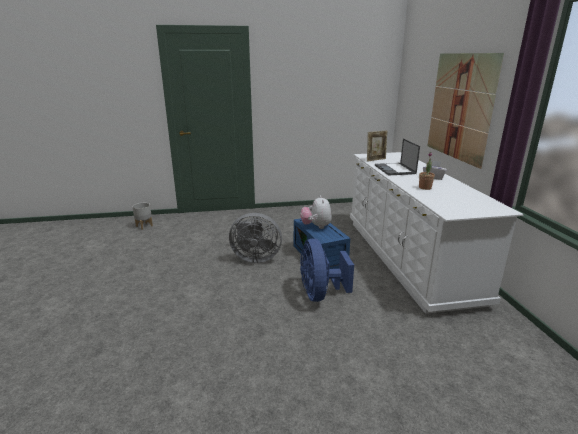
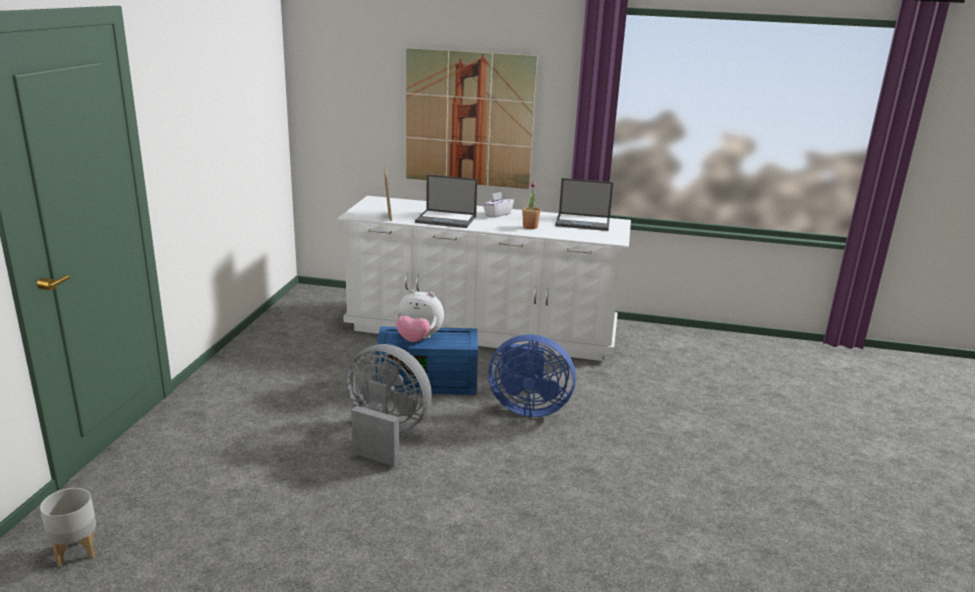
camera: 70 degrees left, 0 degrees up
(255, 258) = (385, 434): grey fan -> grey fan turned 90 degrees counterclockwise
(473, 200) = (583, 222): none -> laptop

